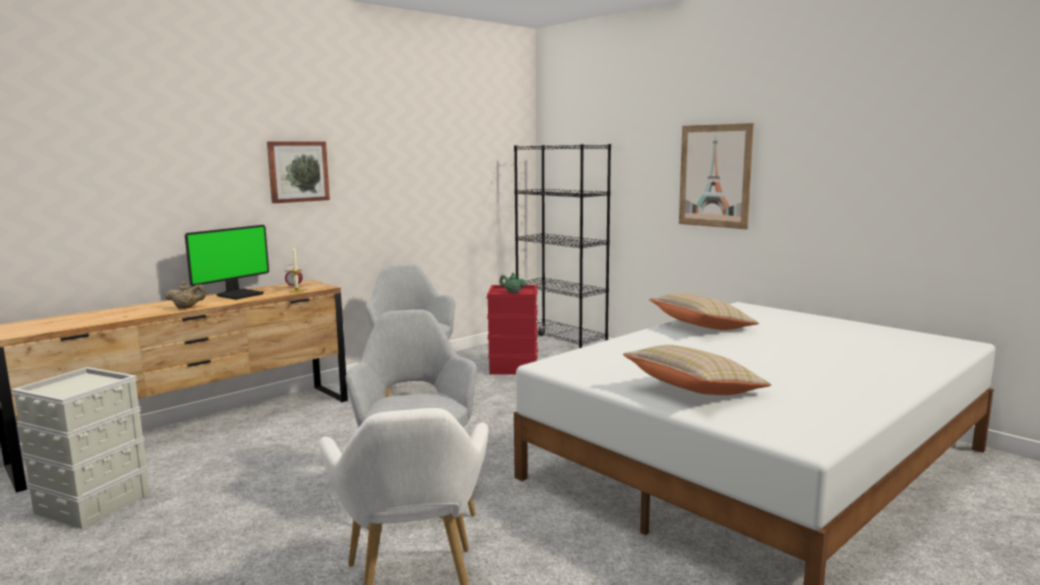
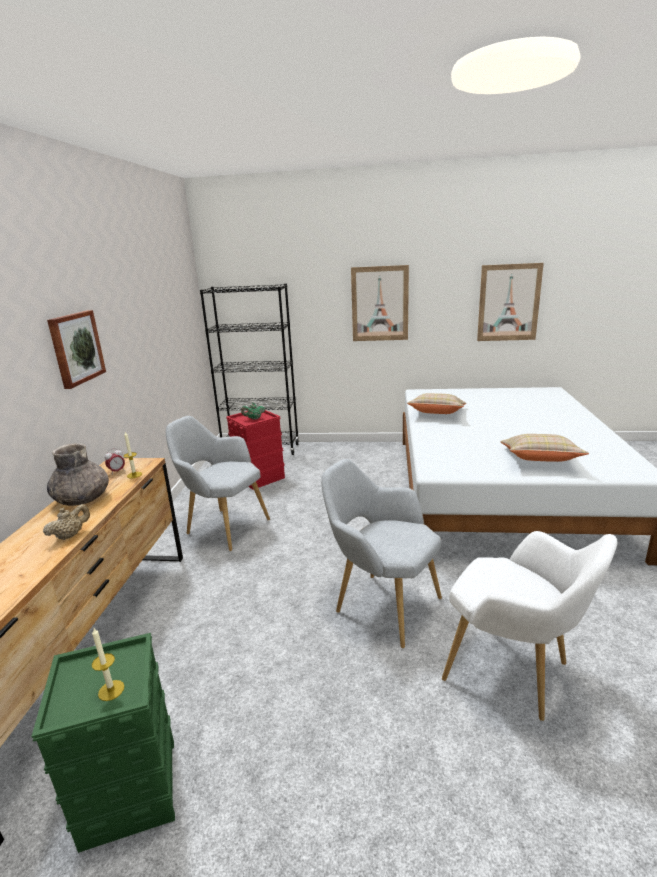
camera: 40 degrees left, 10 degrees up
(71, 391) = (111, 690): none -> candle
(93, 503) = (129, 791): grey storage box -> green storage box
(239, 294) = (82, 499): monitor -> grey vase
(902, 186) = (509, 303): none -> picture

